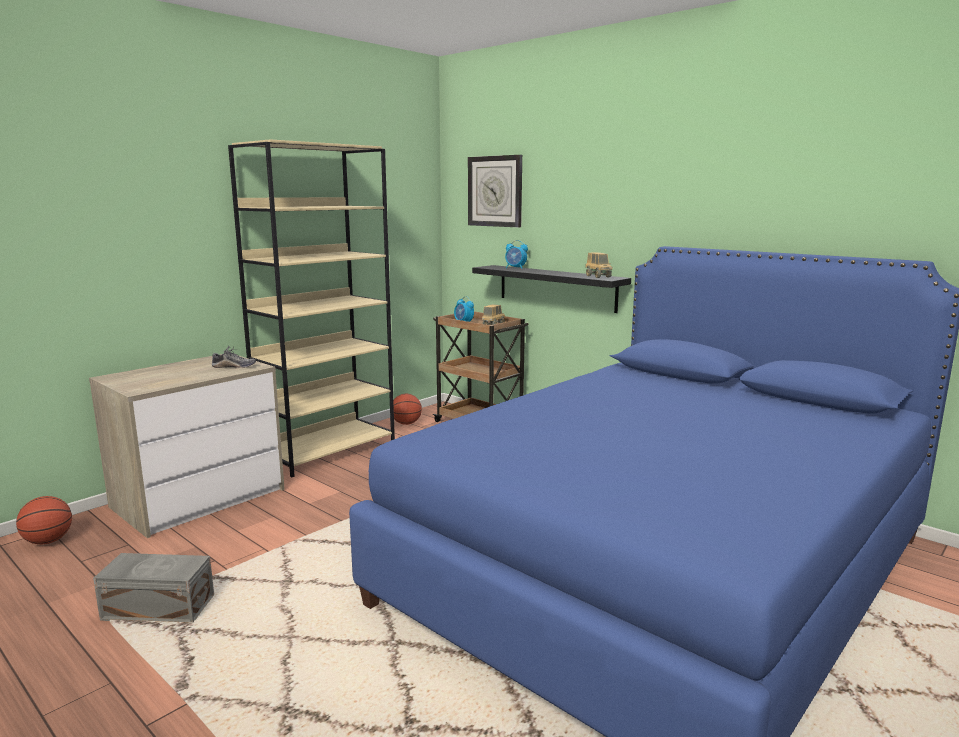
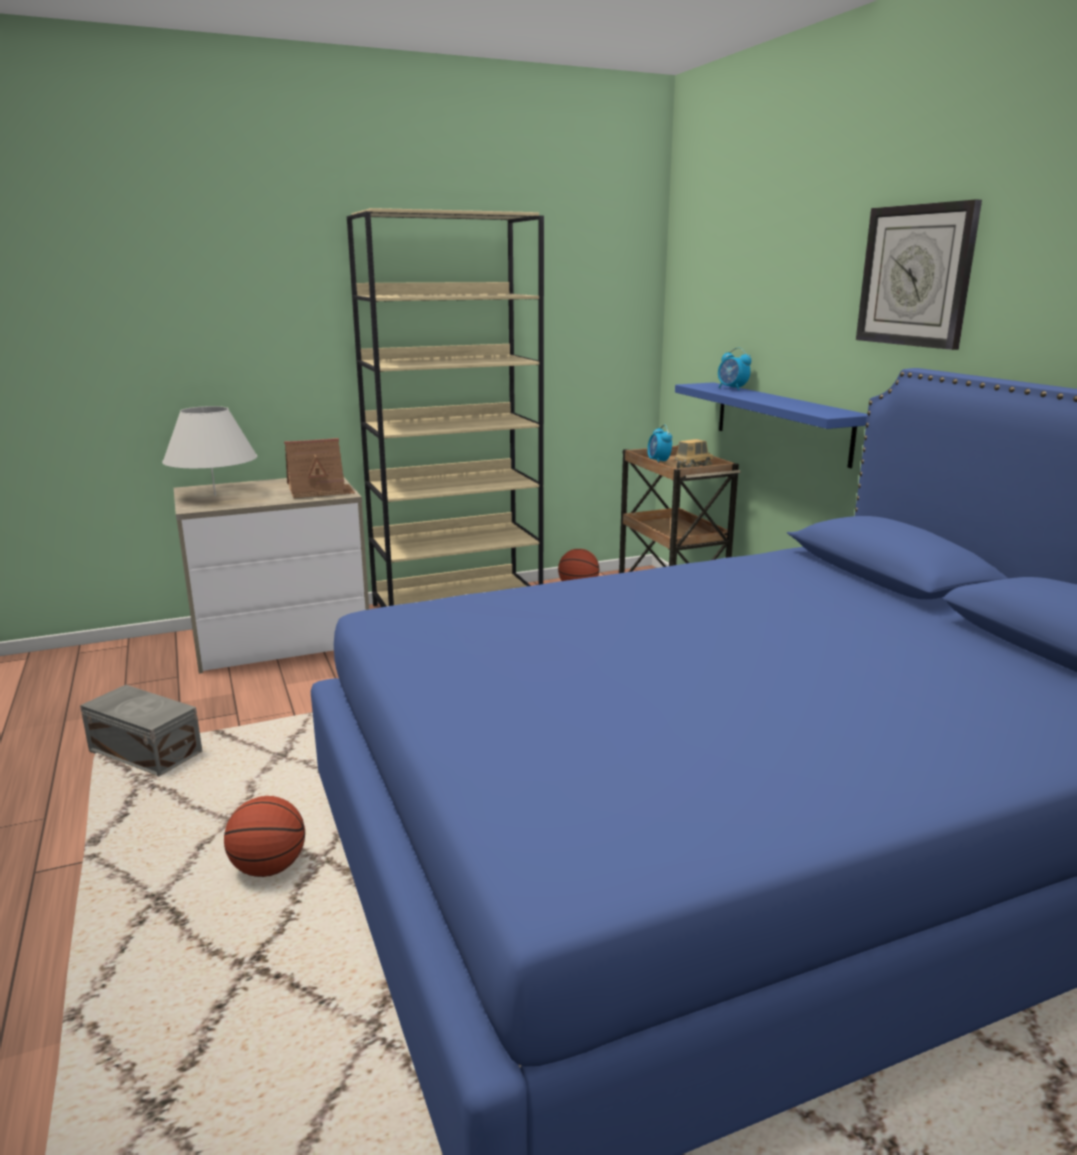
camera: 25 degrees right, 5 degrees up
(48, 541) = (117, 657): basketball -> basketball (268, 868)
(142, 379) = (215, 495): none -> white table lamp
(234, 367) = (320, 491): shoe -> toy house
(495, 191) = (722, 274): wall clock -> wall clock (916, 276)
(556, 288) = (781, 422): black shelf -> blue shelf
(598, 276) = (823, 410): toy truck -> none

